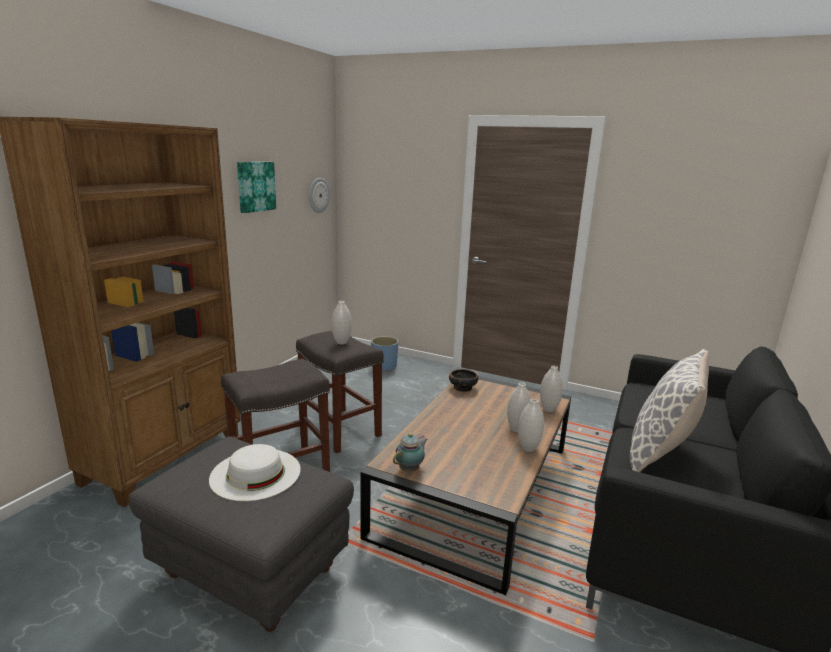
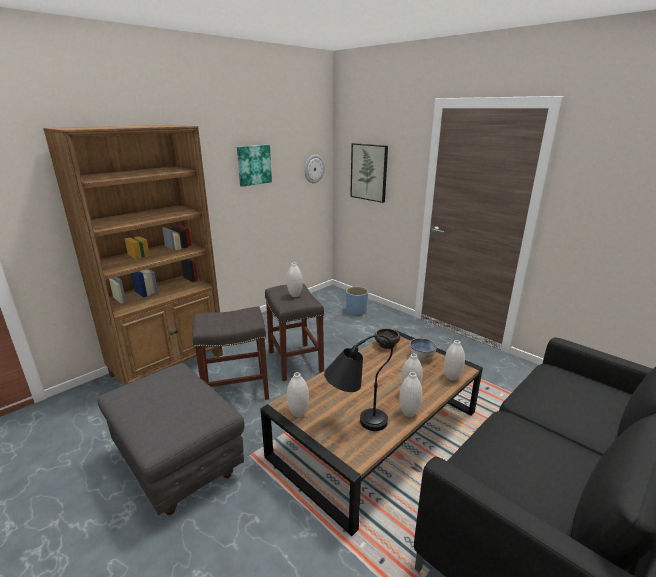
camera: 20 degrees right, 5 degrees up
(255, 473) = (176, 398): white hat -> none
(388, 199) = (369, 172): none -> picture
(410, 469) = (298, 413): teapot -> white vase
(478, 466) = (354, 422): none -> black table lamp
(506, 394) = (422, 356): none -> bowl
(660, 453) = (519, 447): pillow -> none

